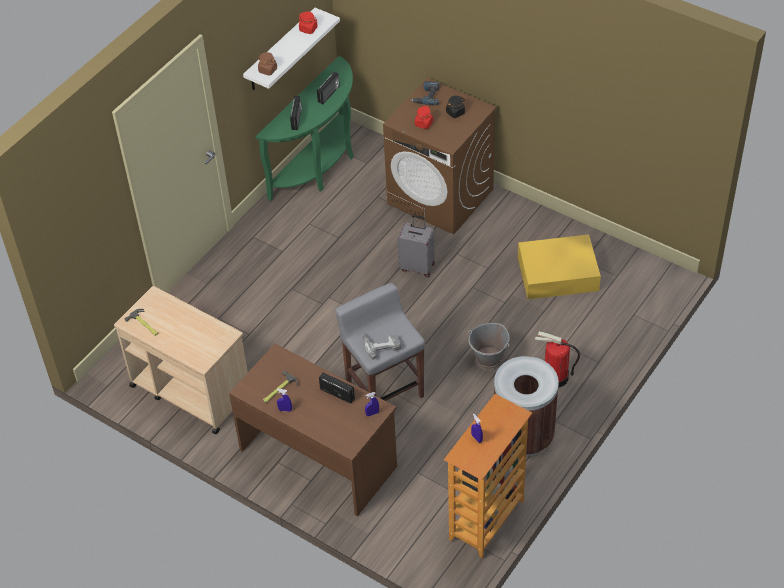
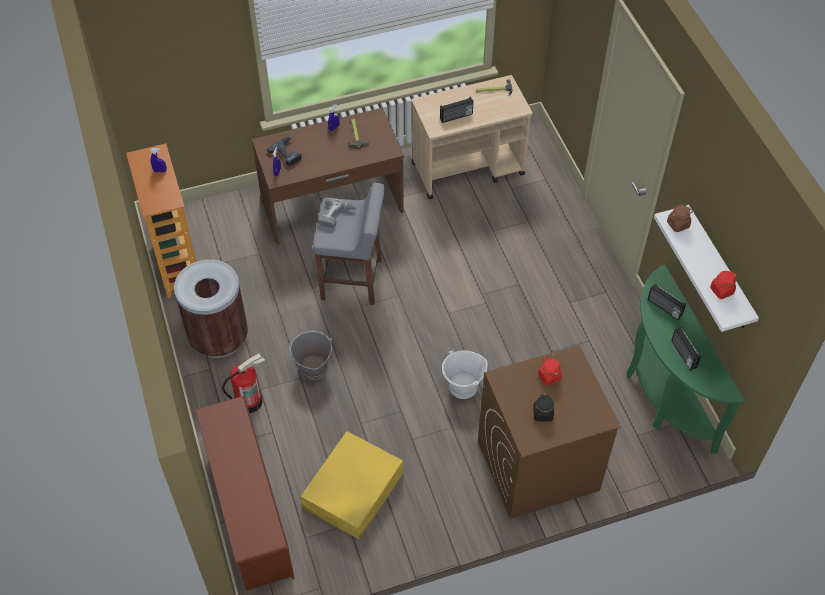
camera: 125 degrees right, 5 degrees up
(337, 393) = (317, 163): radio -> radio (456, 117)
(417, 266) = (463, 387): grey suitcase -> white bucket
(426, 96) = (590, 406): power drill -> power drill (288, 153)
(633, 316) = (248, 512): none -> brown shoe rack

